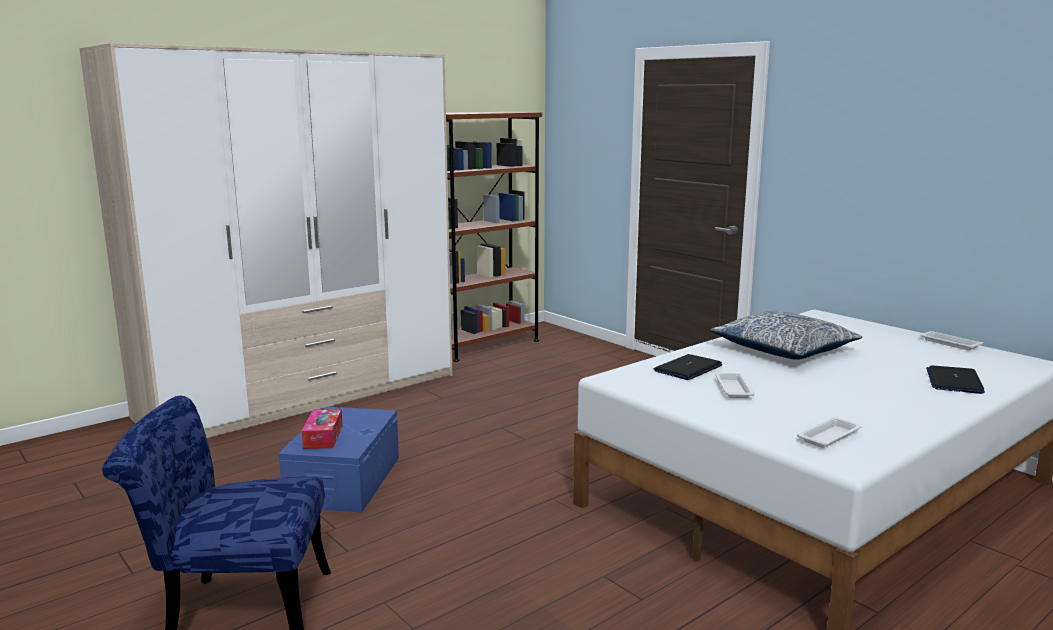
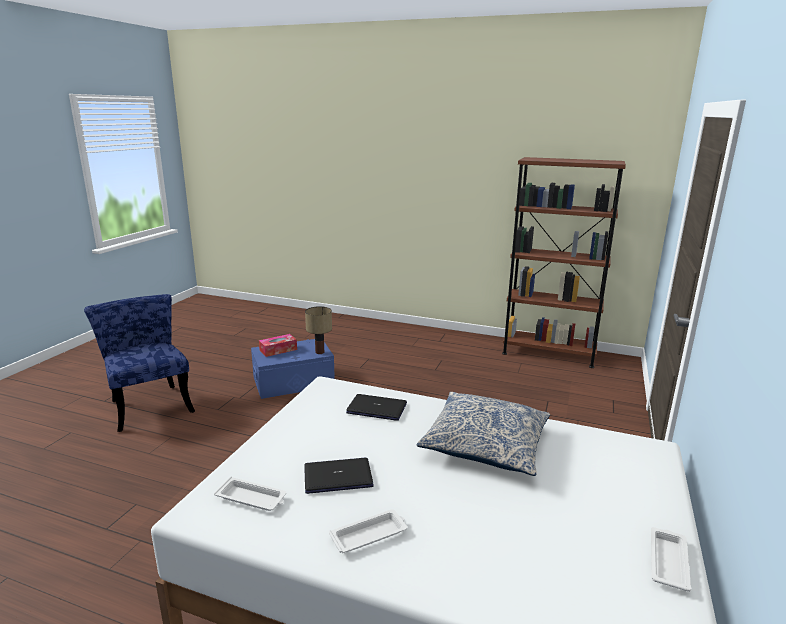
camera: 60 degrees right, 5 degrees up
(303, 396) = (388, 334): wardrobe -> none
(373, 415) = (320, 352): none -> table lamp
(733, 388) = (343, 435): white tray -> white tray (370, 535)
(954, 381) = (493, 572): laptop -> laptop (338, 476)

